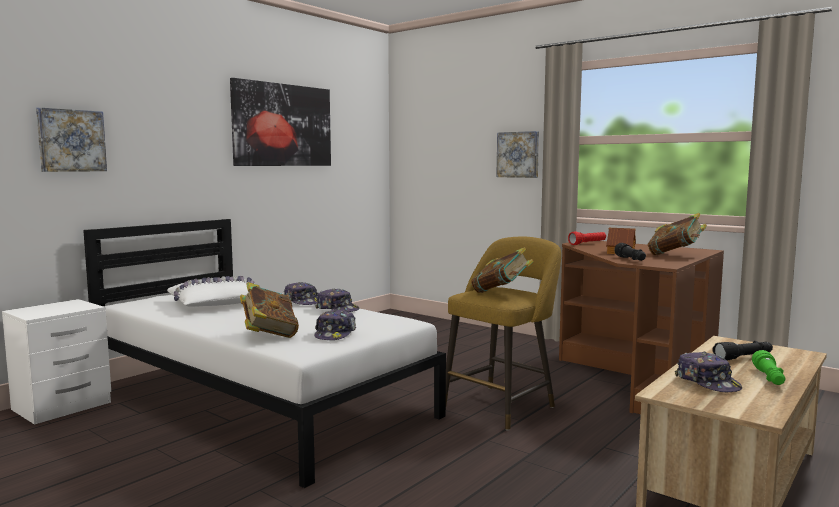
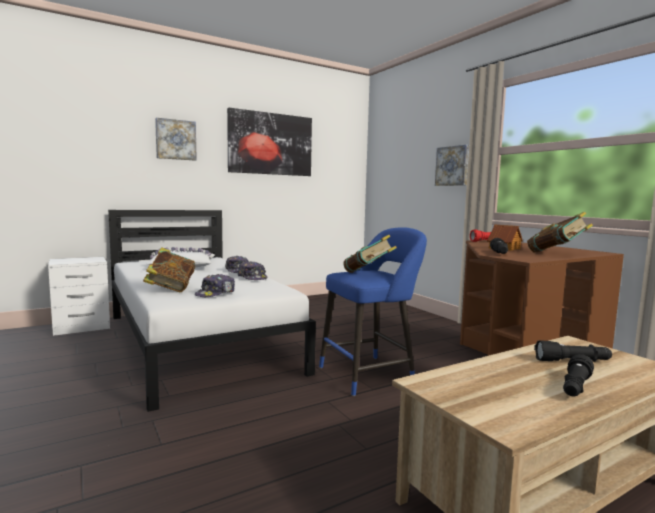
camera: 20 degrees right, 0 degrees up
(71, 140) = (103, 148): picture -> picture (175, 139)
(502, 405) = (370, 374): yellow stool -> blue stool
(707, 382) = (492, 380): cap -> none
(769, 378) = (575, 387): green flashlight -> black flashlight

